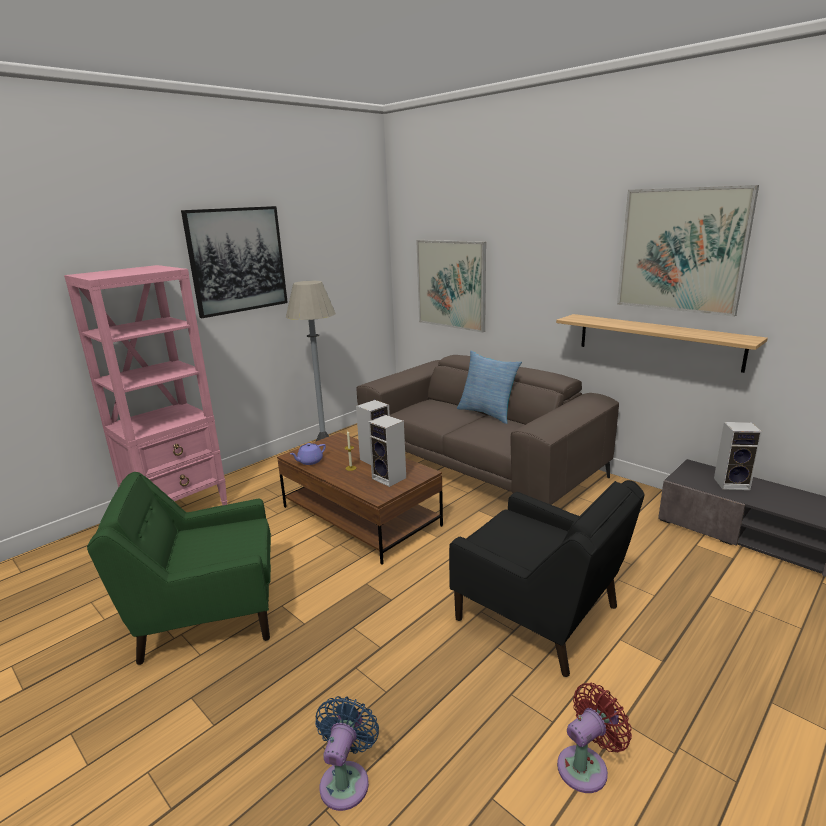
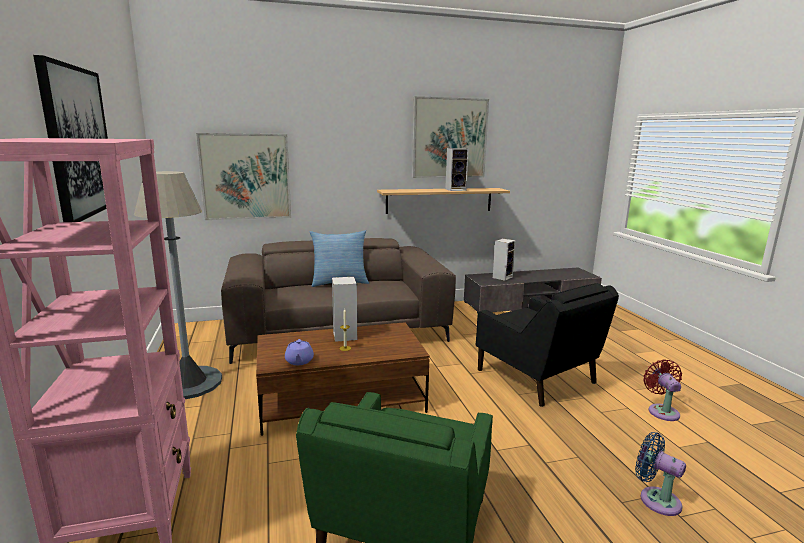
camera: 60 degrees left, 5 degrees down
(390, 478) = (389, 339): speaker -> speaker (456, 189)
(539, 615) = (537, 378): black armchair -> black armchair turned 75 degrees clockwise

